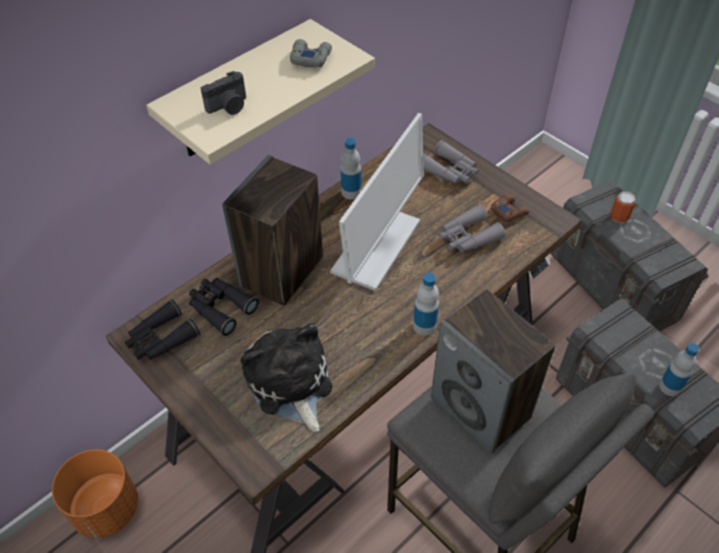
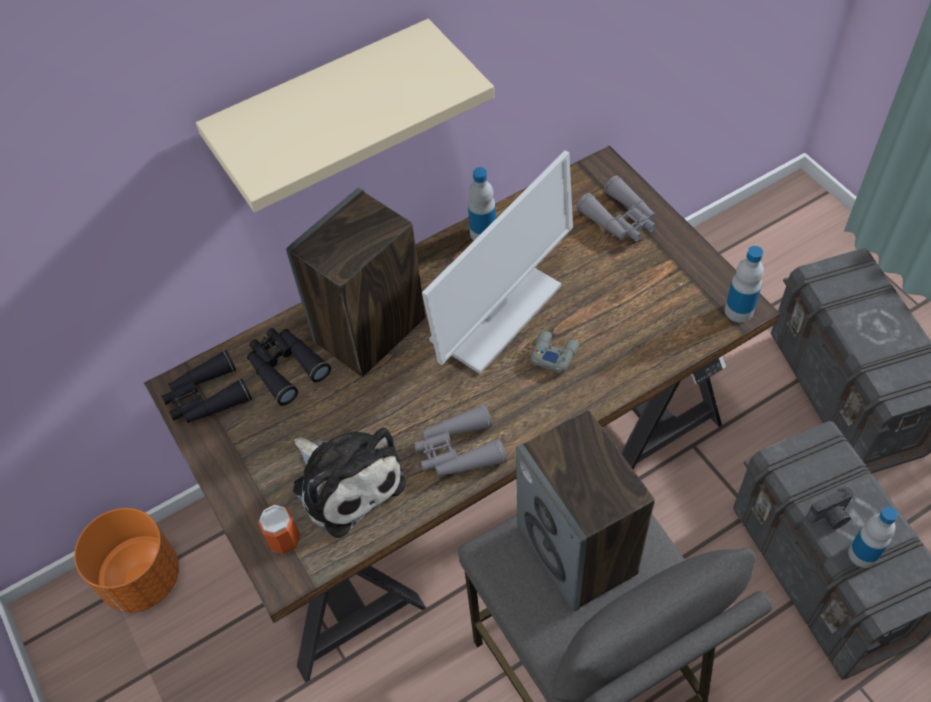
camera: 15 degrees right, 5 degrees up
(229, 107) = (292, 137): camera -> camera (830, 516)
(290, 385) = (346, 481): plush toy -> plush toy turned 150 degrees clockwise
(310, 58) = (411, 77): grey game controller -> grey game controller (553, 354)
(424, 325) = (531, 430): bottle -> bottle (739, 311)
(467, 237) = (618, 317): grey binoculars -> grey binoculars (458, 451)
(509, 211) = (683, 287): brown game controller -> none
(619, 217) = (861, 304): can -> can (284, 539)

